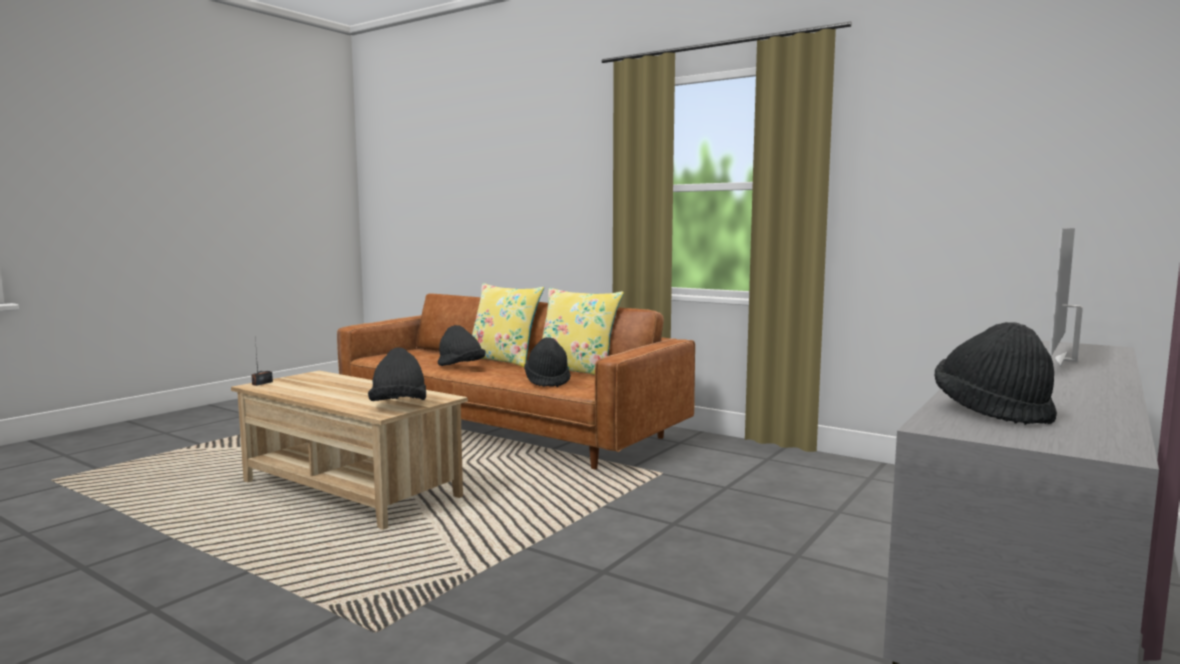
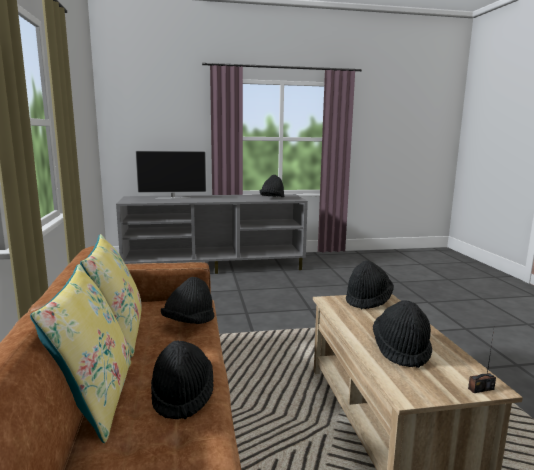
camera: 135 degrees left, 5 degrees up
(331, 386) = (401, 350): none -> black hat

